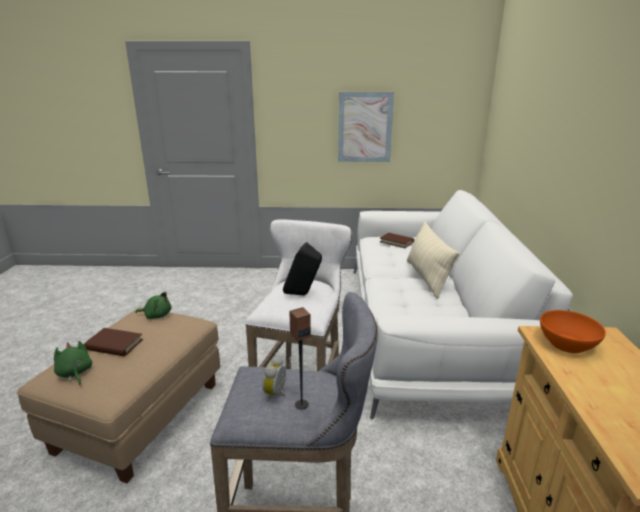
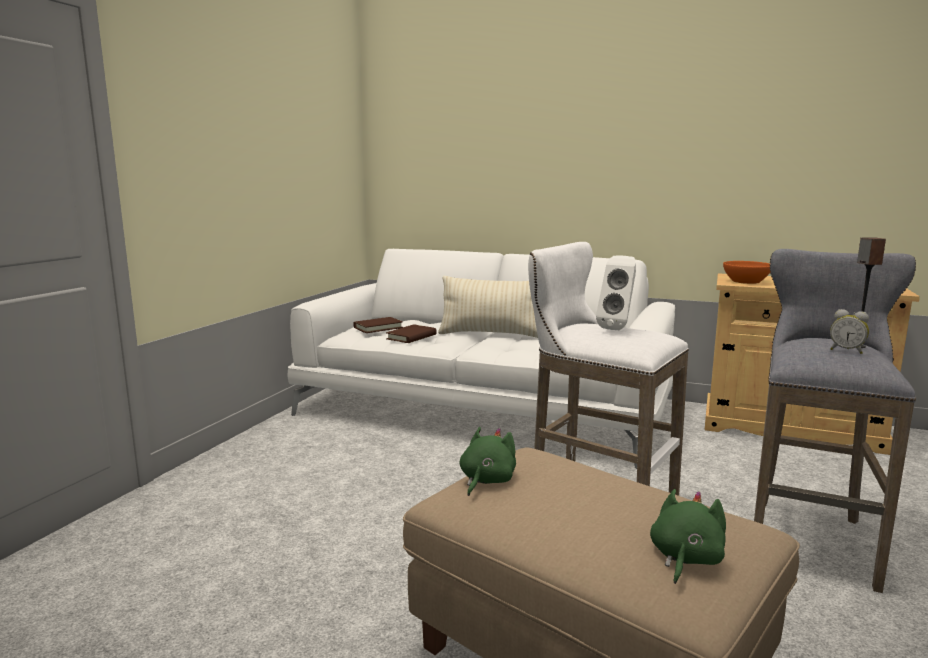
camera: 70 degrees left, 10 degrees down
(75, 373) = (685, 558): green plush toy -> green plush toy turned 135 degrees clockwise
(114, 345) = (597, 514): brown book -> brown book (411, 337)
(303, 294) = (618, 328): black speaker -> white speaker
(365, 127) = (268, 174): picture -> none

